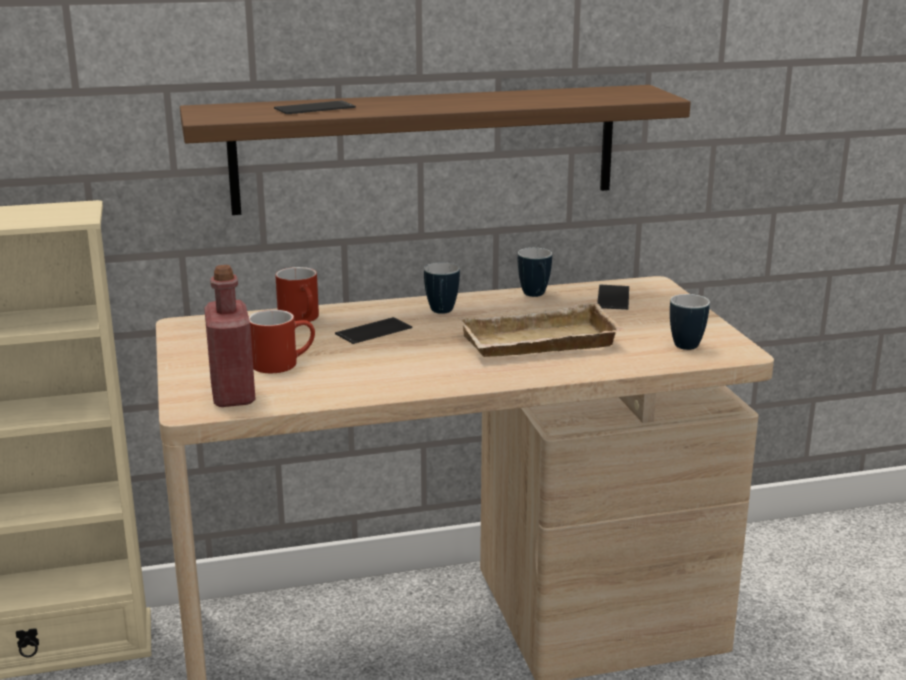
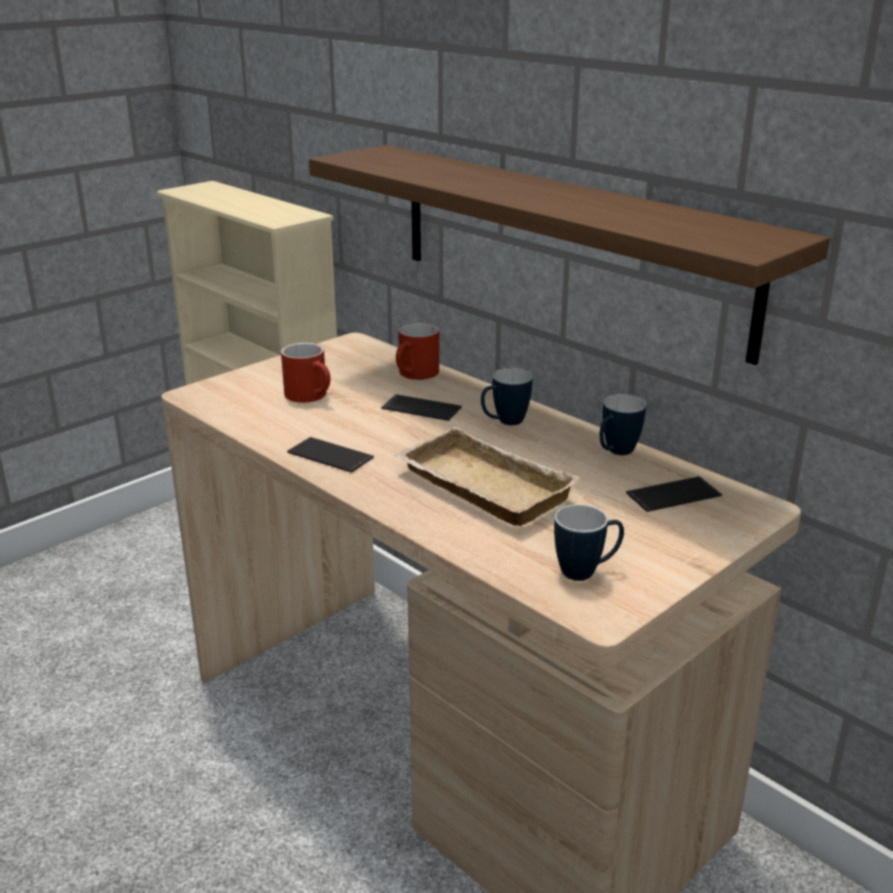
camera: 60 degrees right, 5 degrees up
(233, 395) = (232, 398): red bottle -> none
(314, 108) = (429, 169): phone -> phone (330, 455)

